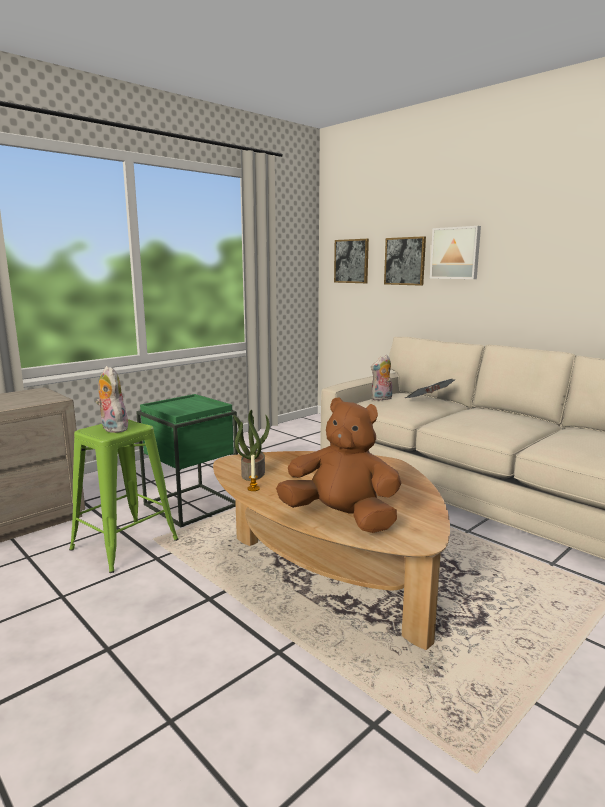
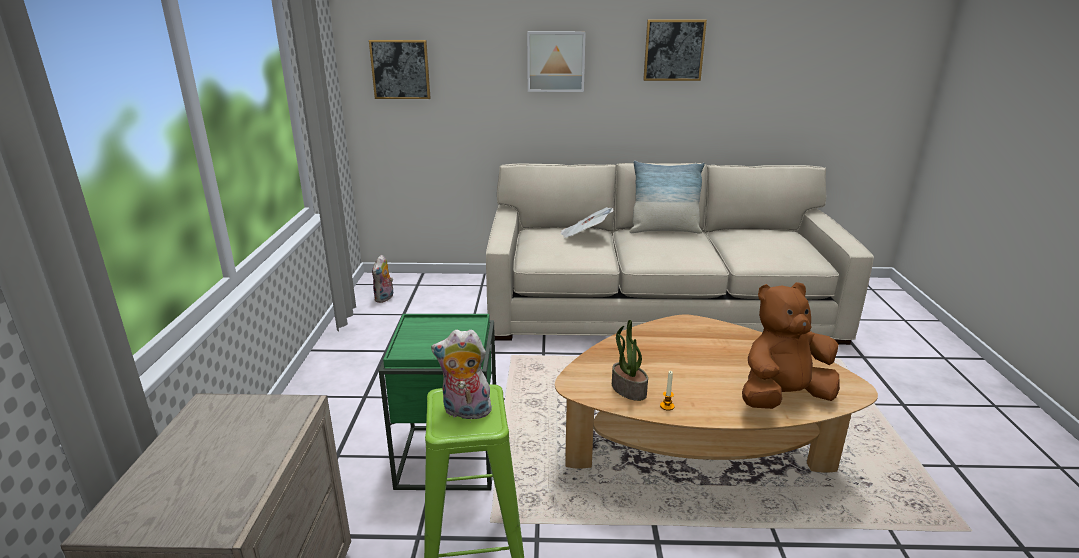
camera: 45 degrees left, 10 degrees up
(381, 399) = (540, 245): plush toy -> plush toy (385, 298)
(405, 261) = (486, 70): picture -> picture (674, 50)
(509, 413) = (664, 230): none -> pillow

